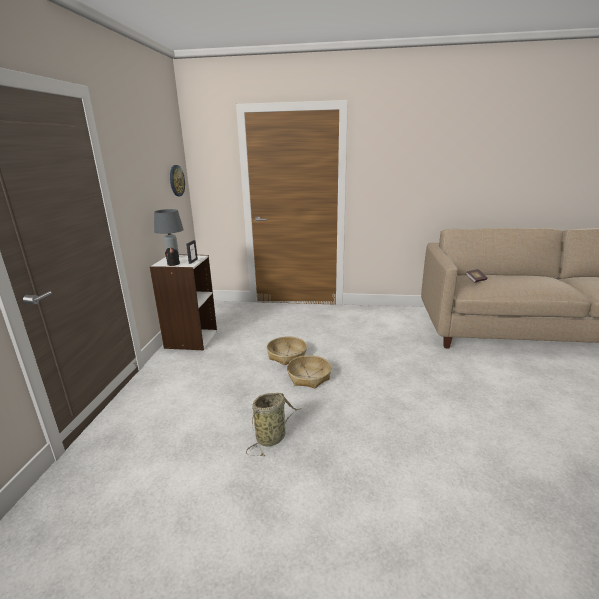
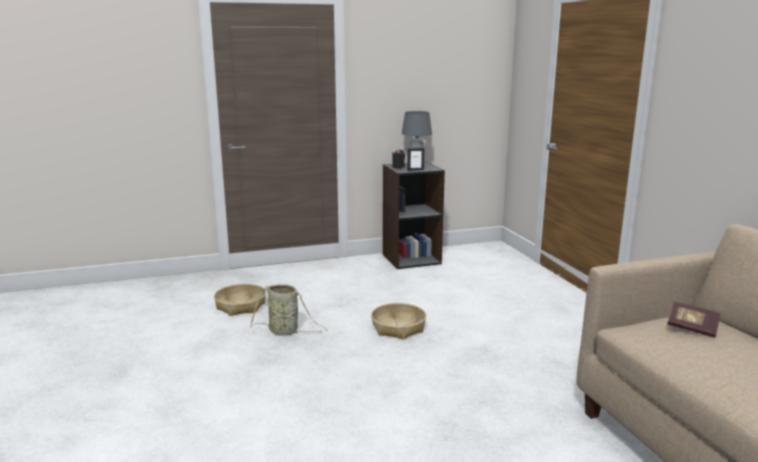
camera: 65 degrees right, 5 degrees down
(176, 180) = (478, 84): wall clock -> none
(190, 339) = (411, 259): white bookcase -> black bookcase
(287, 355) = (430, 308): basket -> basket (241, 306)

